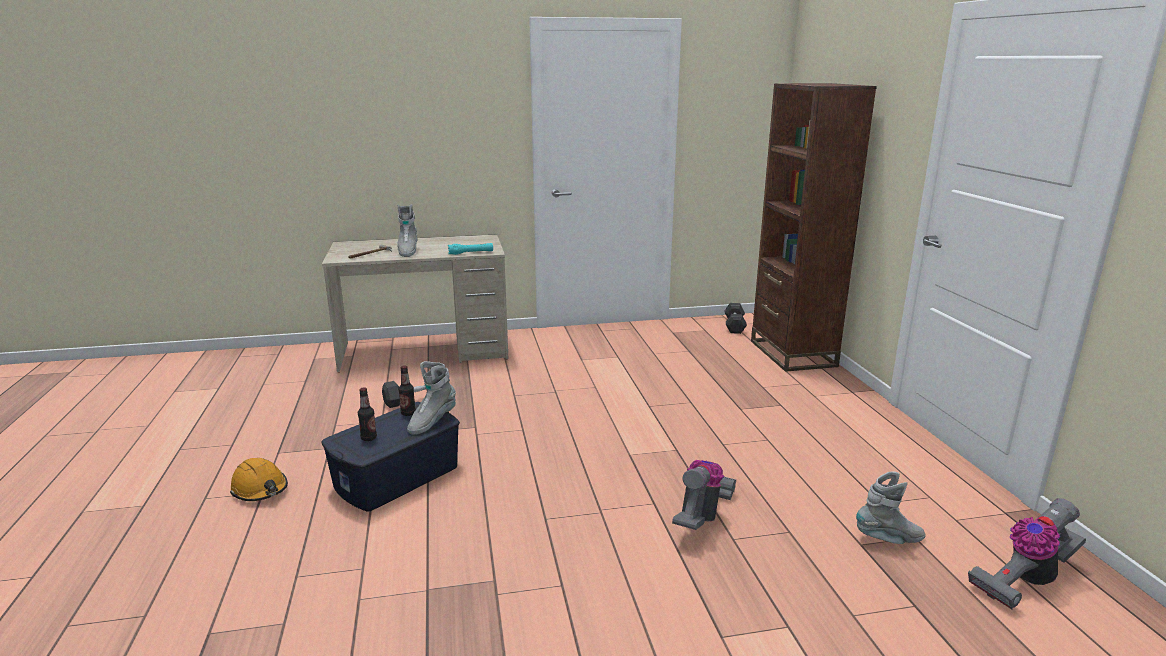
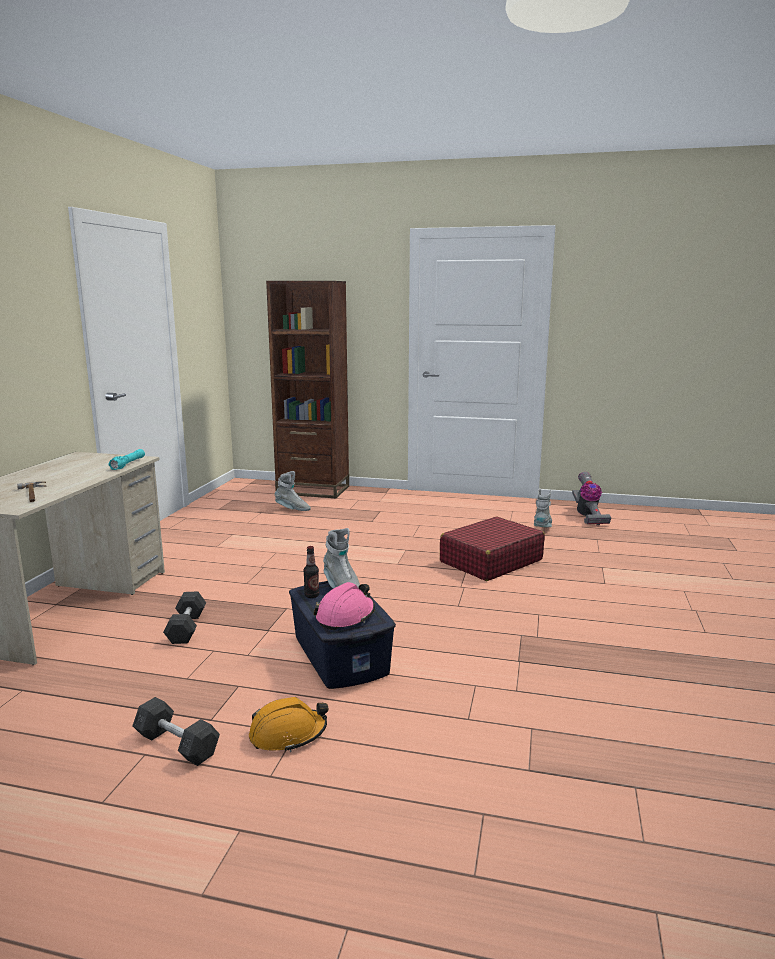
camera: 65 degrees left, 5 degrees down
(369, 438) = (345, 616): bottle -> pink hard hat
(407, 251) = (62, 481): grey boot -> grey boot (292, 509)
(702, 516) = (490, 561): vacuum cleaner -> red suitcase
(734, 326) = (241, 491): grey dumbbell -> grey dumbbell (177, 744)

